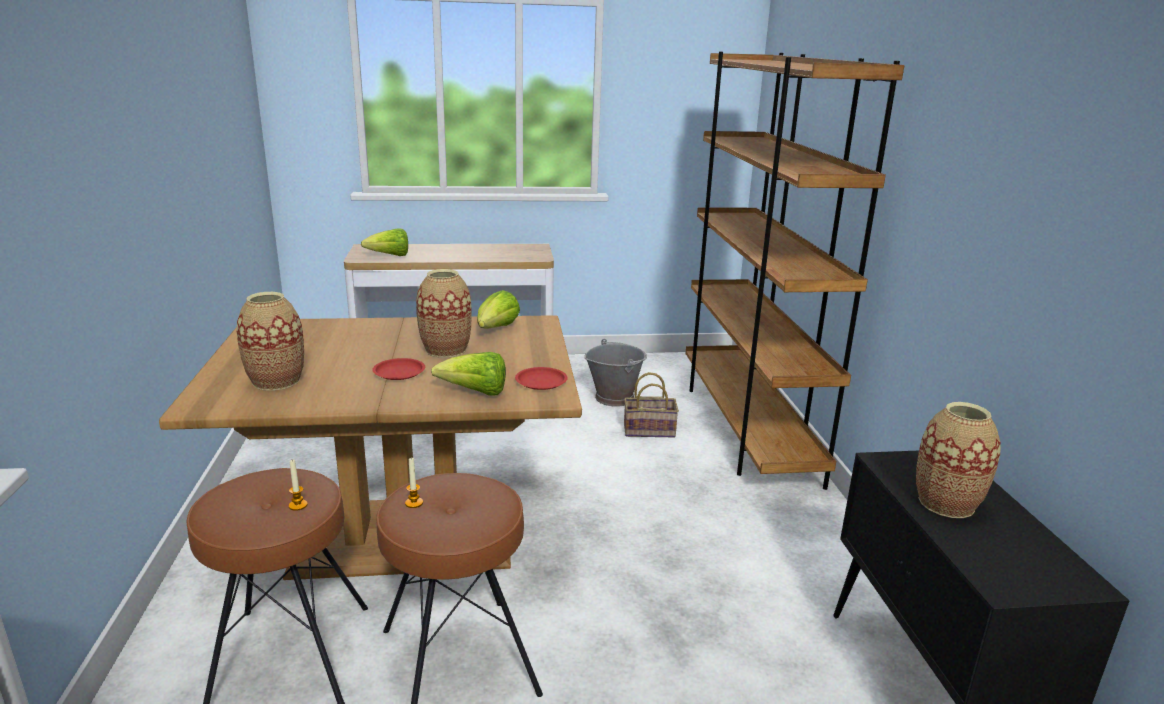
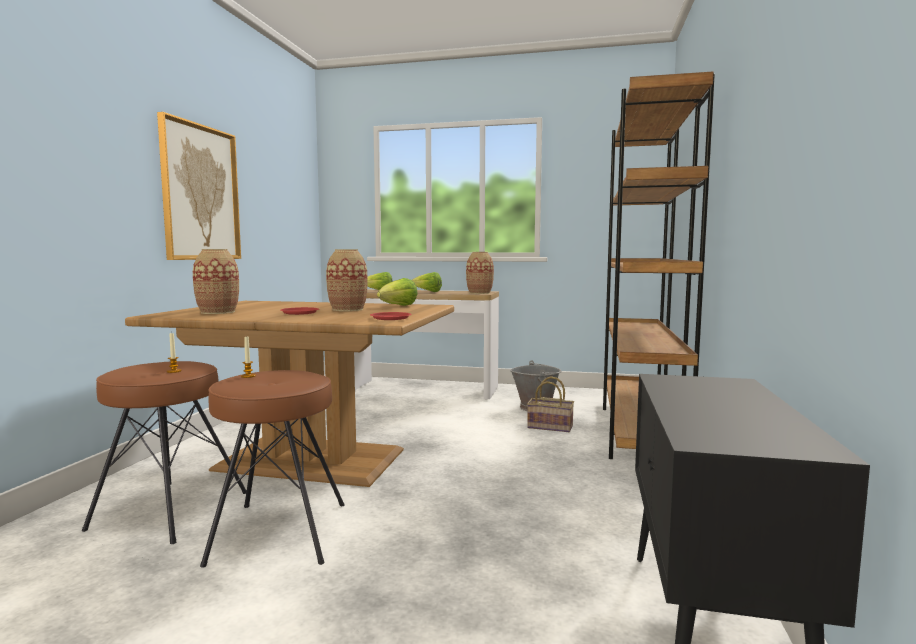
camera: 20 degrees right, 15 degrees down
(157, 166) = (200, 193): none -> picture
(475, 392) = (335, 319): lettuce -> lettuce (428, 292)
(946, 503) = (700, 399): vase -> vase (479, 293)

